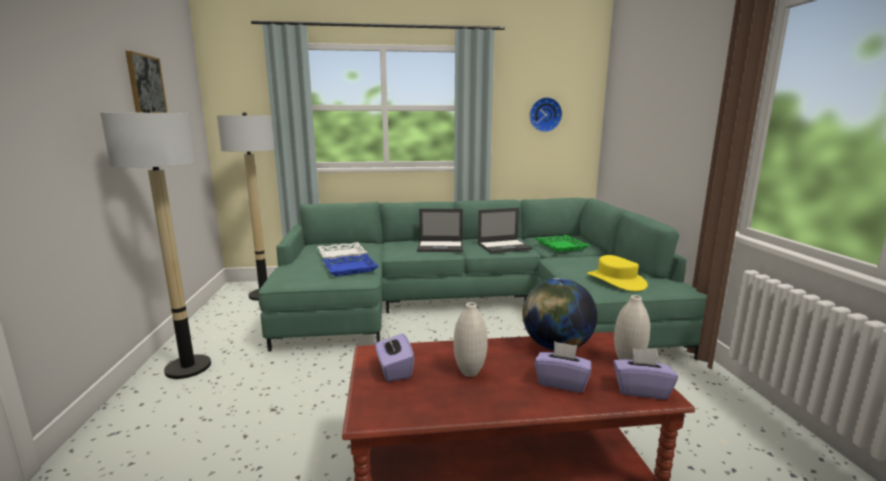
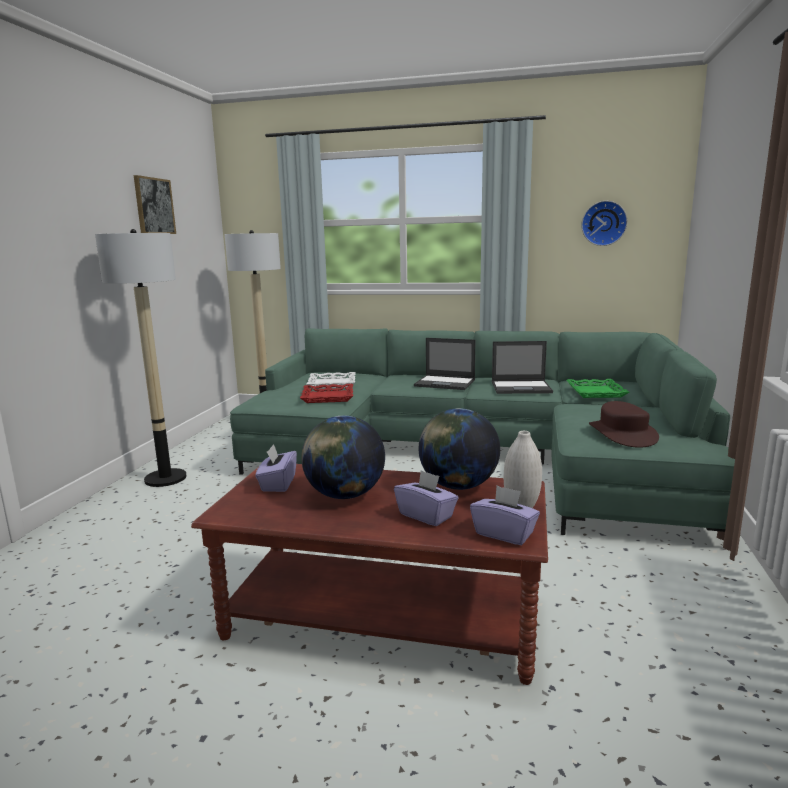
camera: 20 degrees right, 0 degrees up
(350, 269) = (327, 397): blue tray -> red tray
(469, 372) = (344, 495): white vase -> globe
(616, 280) = (622, 434): yellow hat -> brown hat

